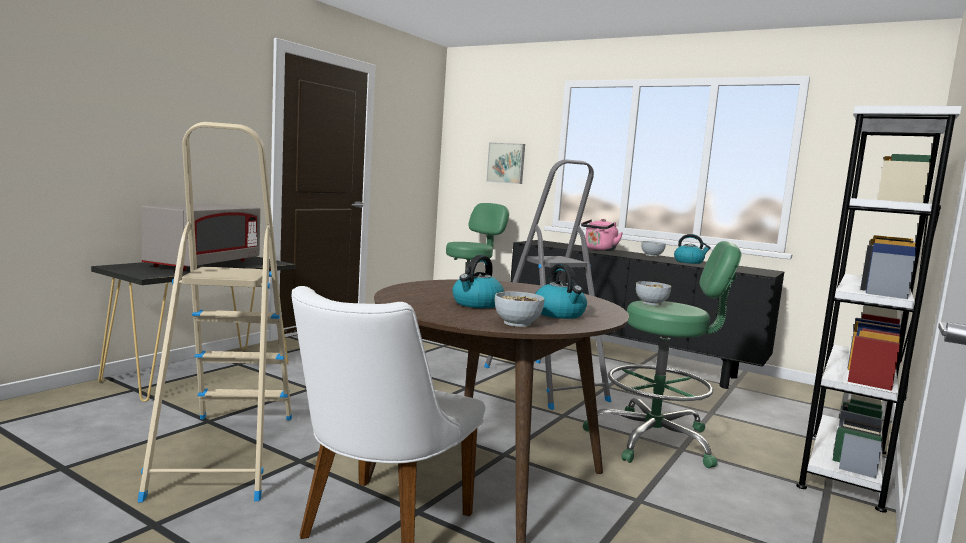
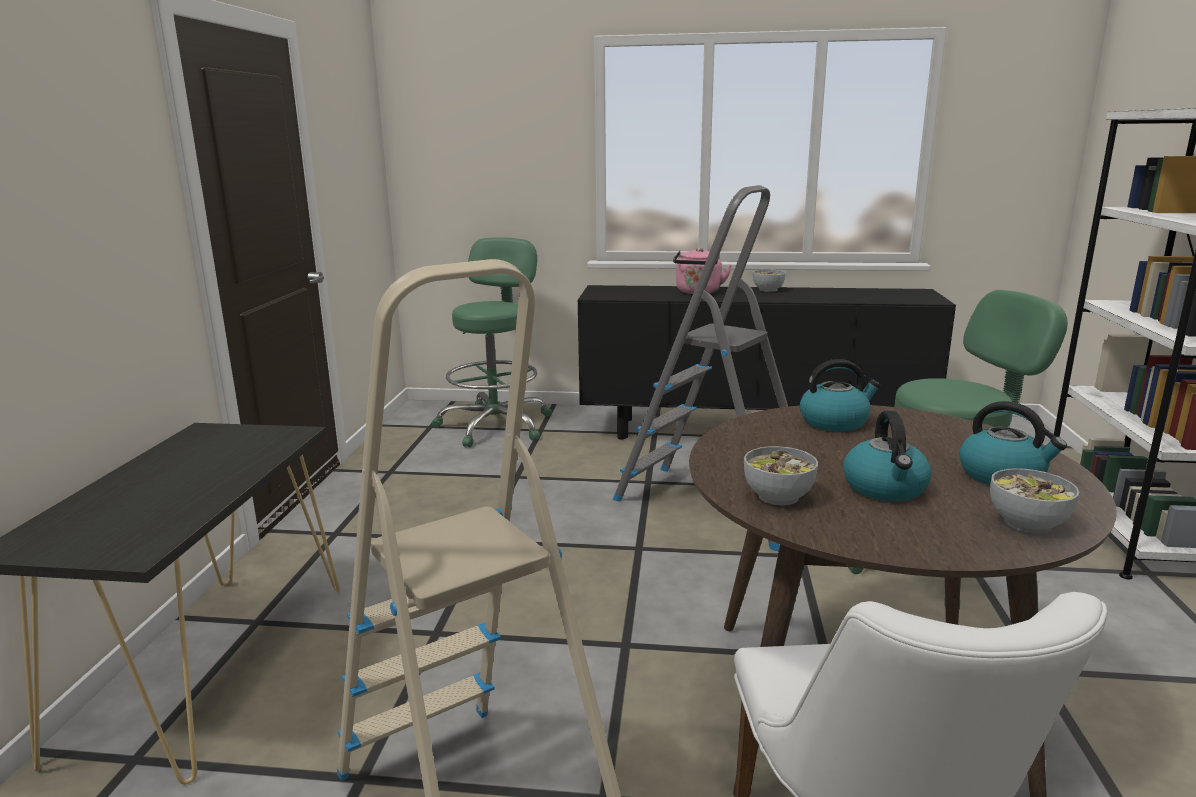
camera: 25 degrees left, 10 degrees up
(204, 264) = (179, 478): grey microwave -> none
(506, 163) = (509, 170): picture -> none
(651, 303) = (925, 389): bowl -> bowl (778, 496)
(689, 262) = (828, 294): kettle -> kettle (835, 422)

